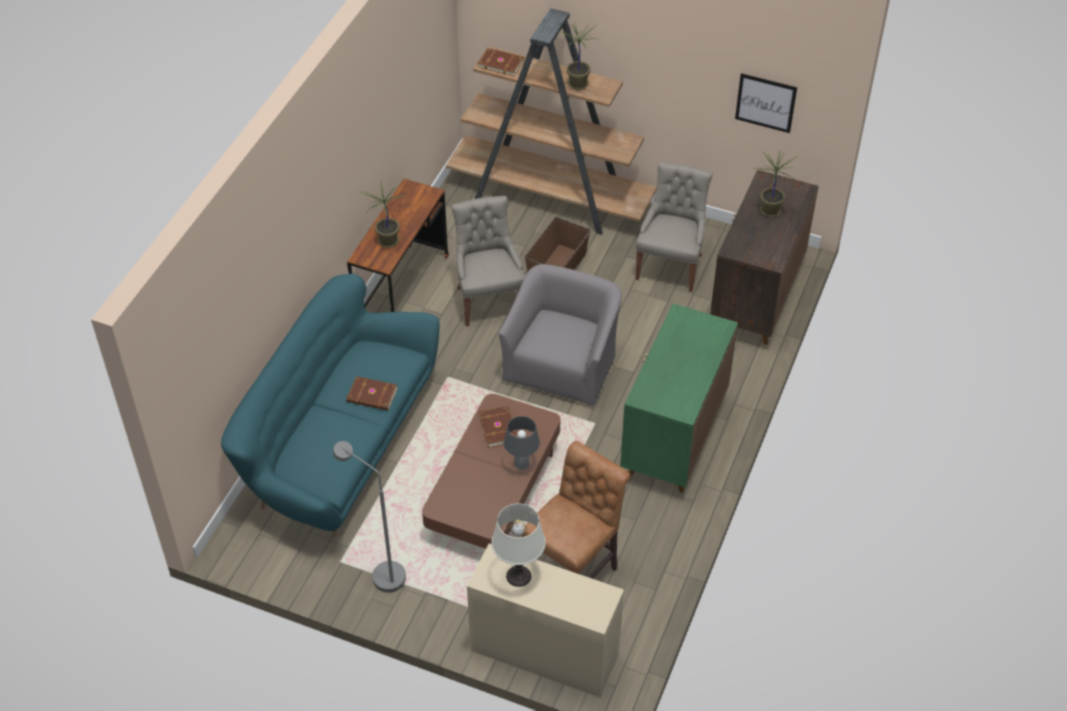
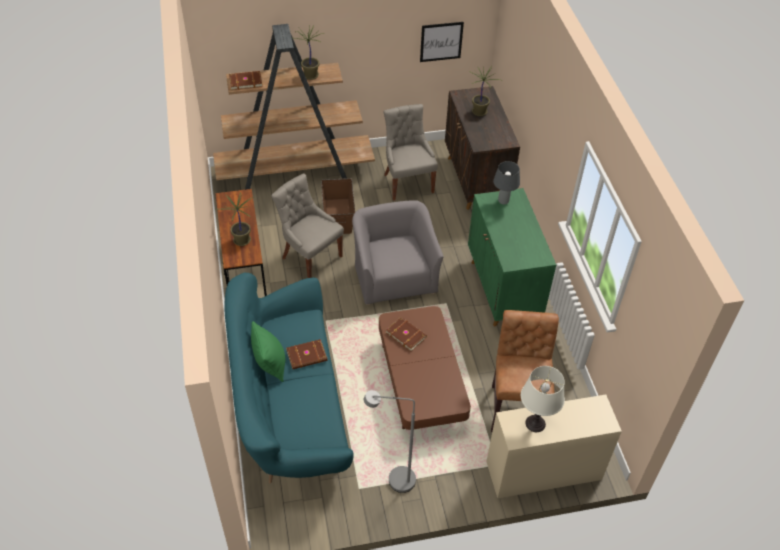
camera: 35 degrees left, 0 degrees up
(330, 386) = (270, 364): none -> green pillow
(522, 465) = (442, 351): grey table lamp -> grey table lamp (503, 201)

